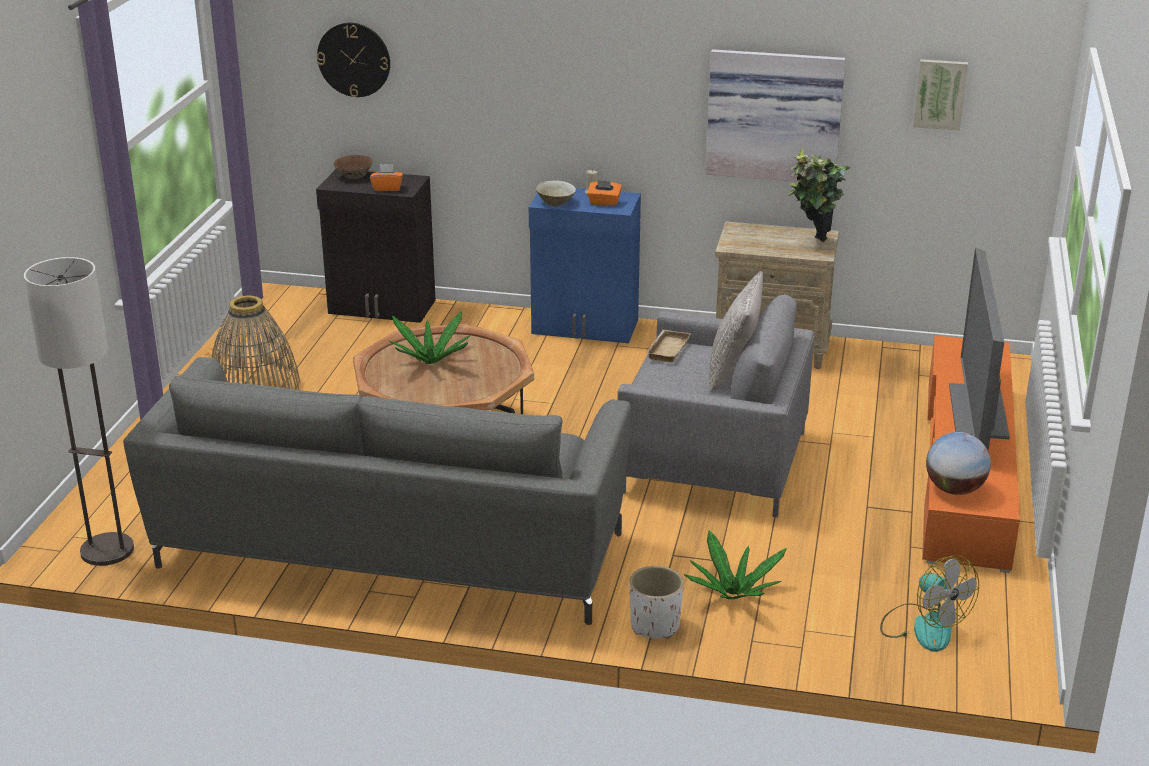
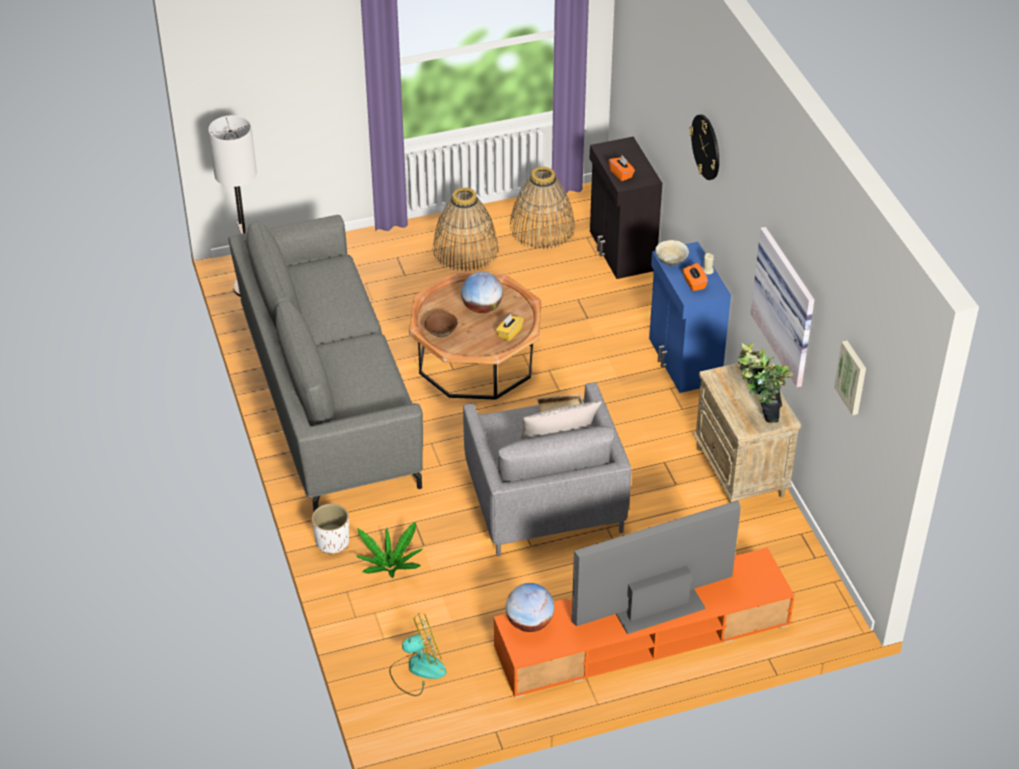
camera: 60 degrees right, 15 degrees up
(286, 336) = (542, 228): none -> basket
(354, 59) = (648, 70): wall clock -> wall clock (706, 147)
(354, 176) = (627, 150): brown bowl -> brown bowl (441, 332)
(430, 360) = (482, 308): potted plant -> globe
(493, 358) = (509, 333): none -> yellow tissue box
(923, 627) = (417, 669): fan -> fan turned 135 degrees counterclockwise

